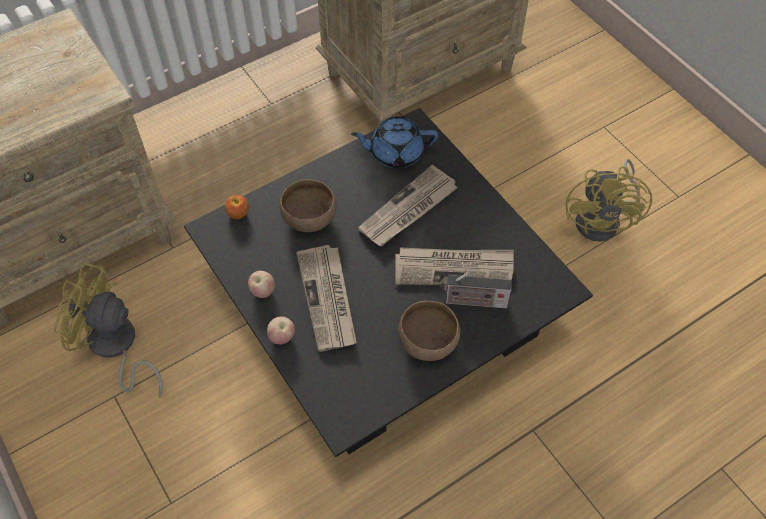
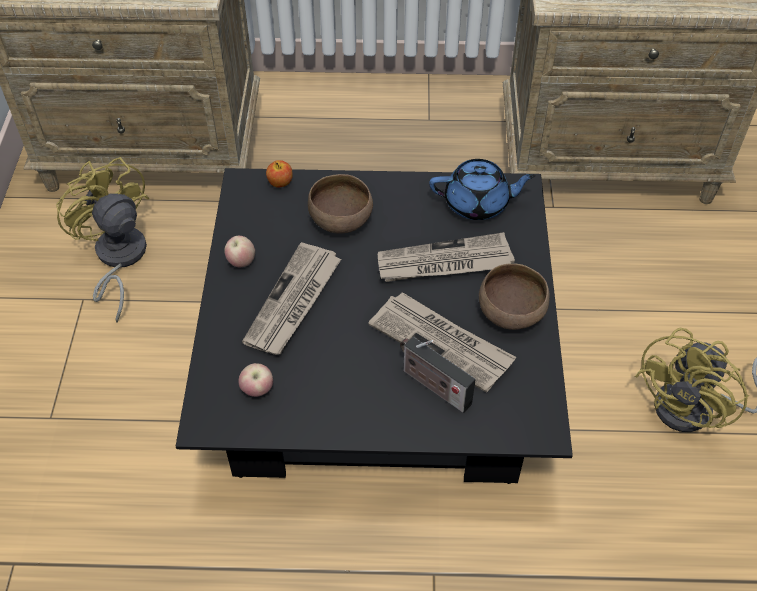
camera: 35 degrees right, 5 degrees down
(282, 337) = (222, 312): apple -> apple (257, 390)
(395, 153) = (478, 204): blue teapot -> blue teapot turned 150 degrees clockwise
(429, 341) = (355, 397): brown bowl -> brown bowl (512, 313)

